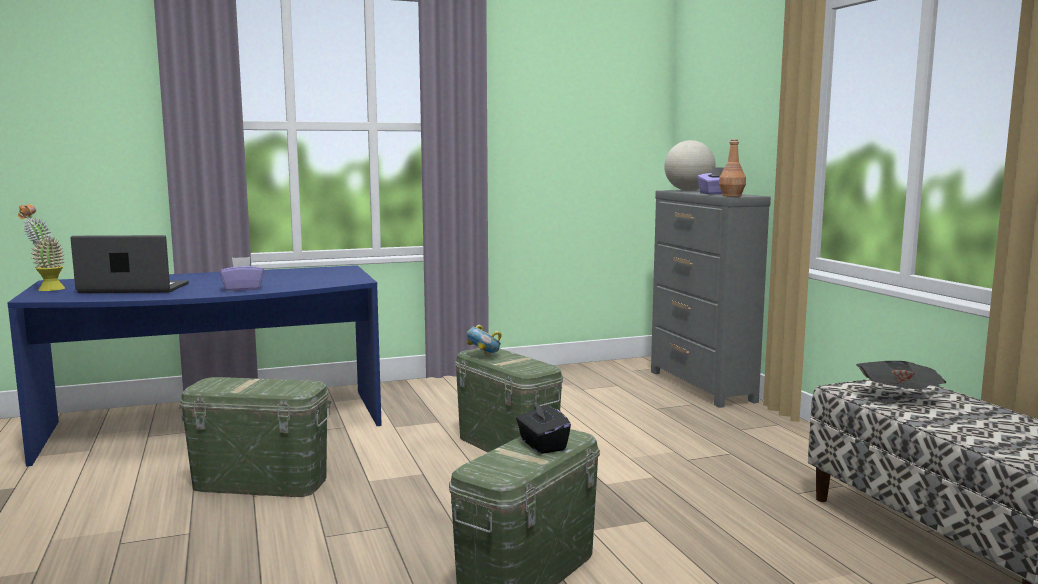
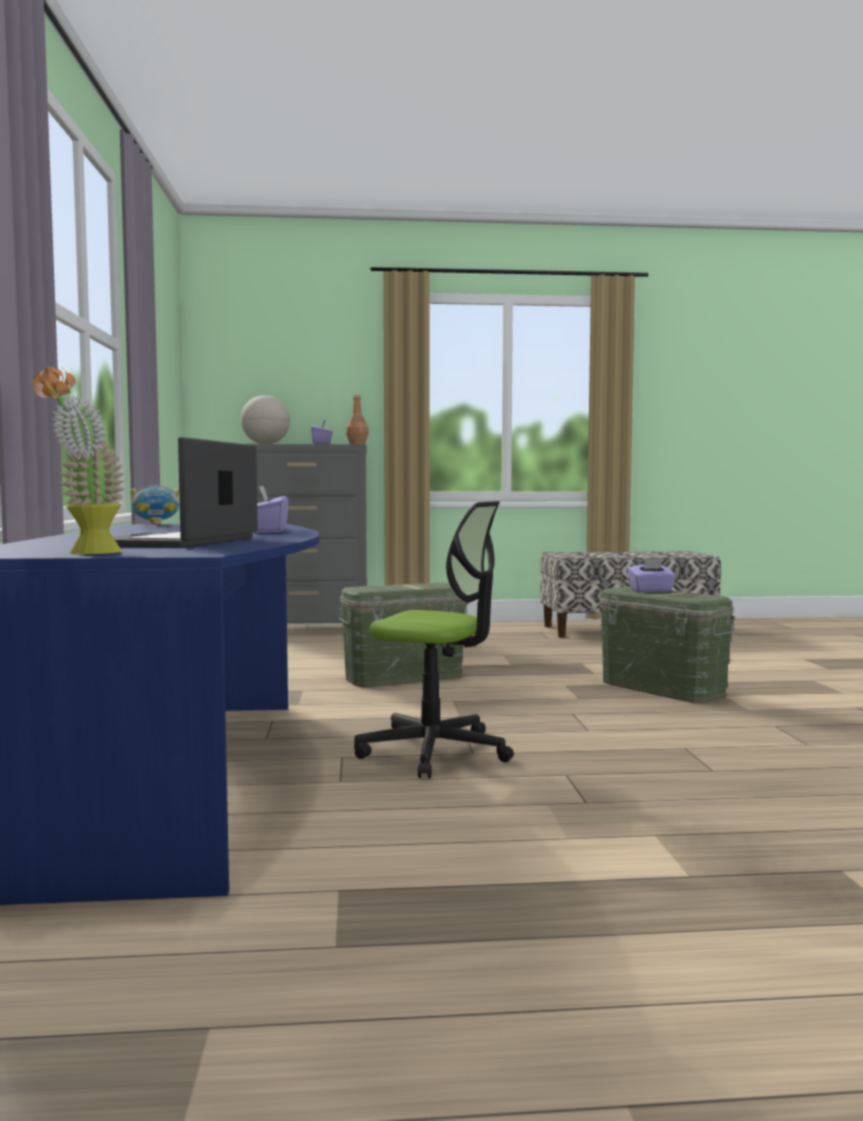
camera: 75 degrees left, 5 degrees down
(260, 483) = (435, 751): green storage box -> office chair
(484, 356) = (386, 589): bowl -> bowl (156, 525)
(542, 445) = (651, 591): black tissue box -> purple tissue box
(899, 397) = (589, 555): newspaper -> none

